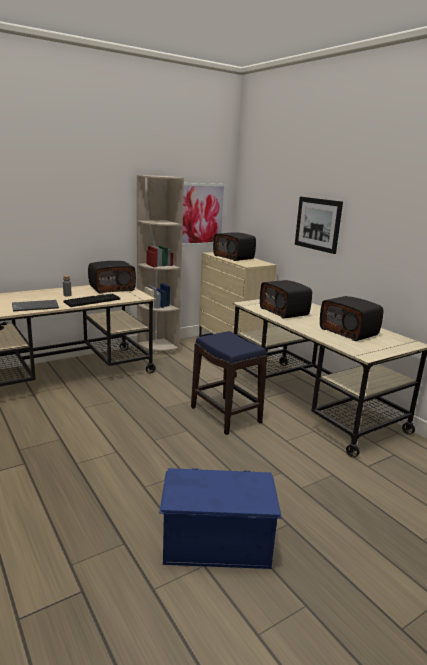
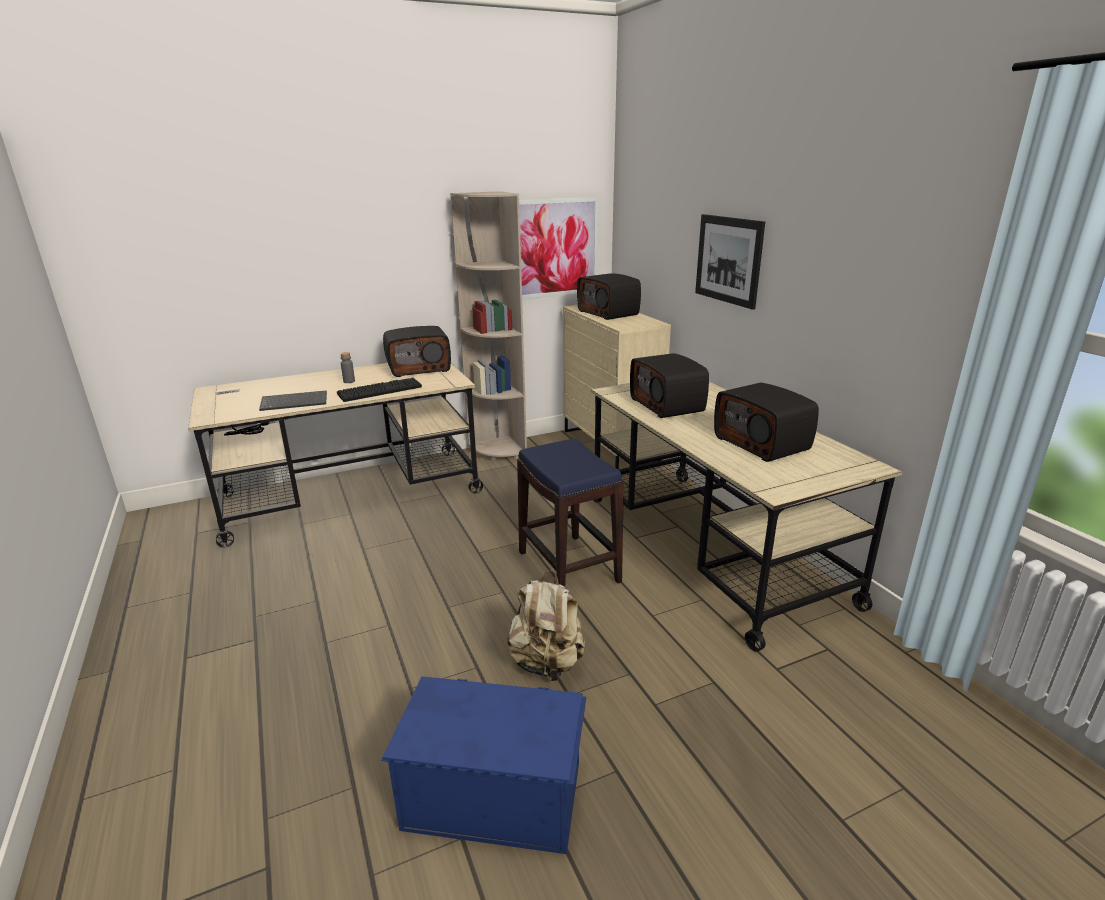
camera: 10 degrees right, 5 degrees up
(228, 469) = (547, 663): none -> beige backpack

